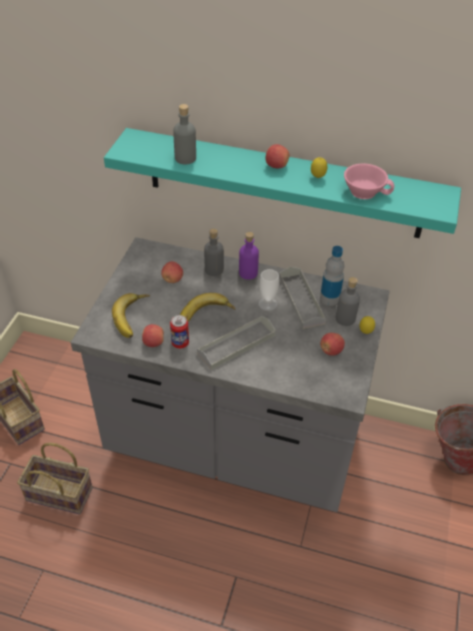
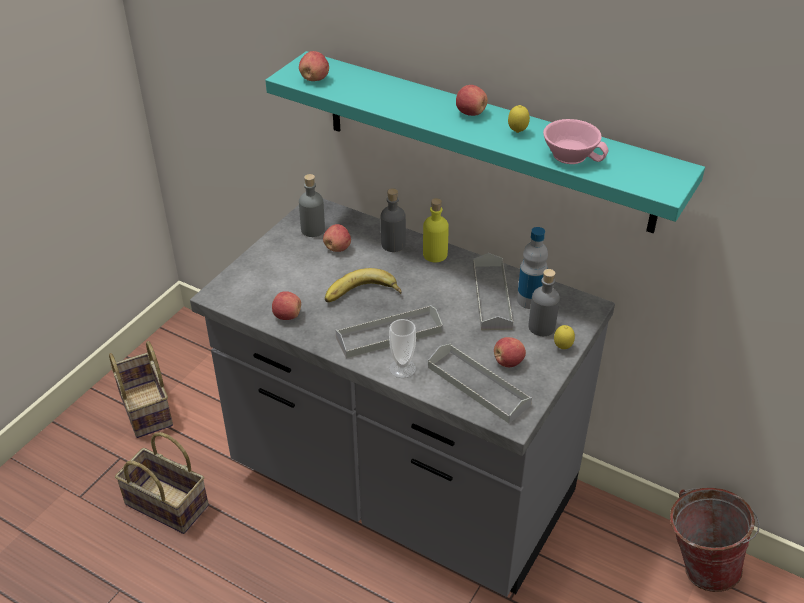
camera: 15 degrees right, 5 degrees down
(134, 317) = (274, 284): banana -> none
(143, 152) = (314, 79): none -> apple
(180, 343) = (319, 321): can -> none
(185, 158) = (361, 92): grey bottle -> grey bottle (313, 230)
(248, 273) = (435, 255): purple bottle -> yellow bottle
(267, 304) = (446, 294): cup -> cup (402, 368)
(316, 374) = (478, 386): none -> grey tray

